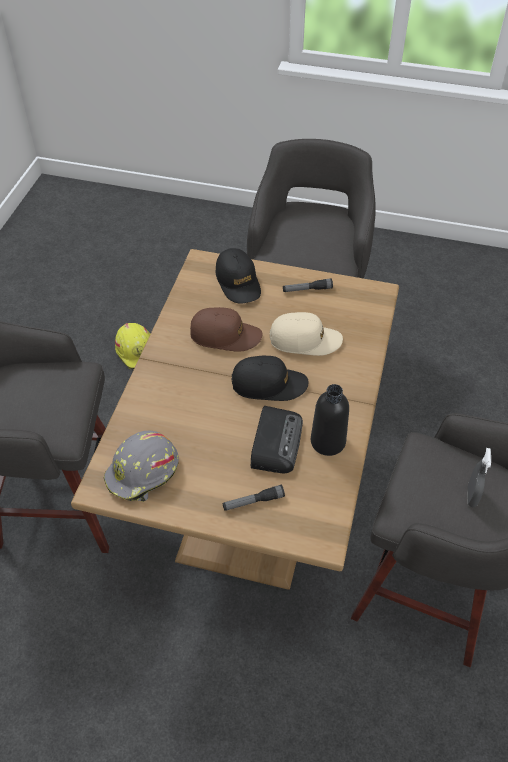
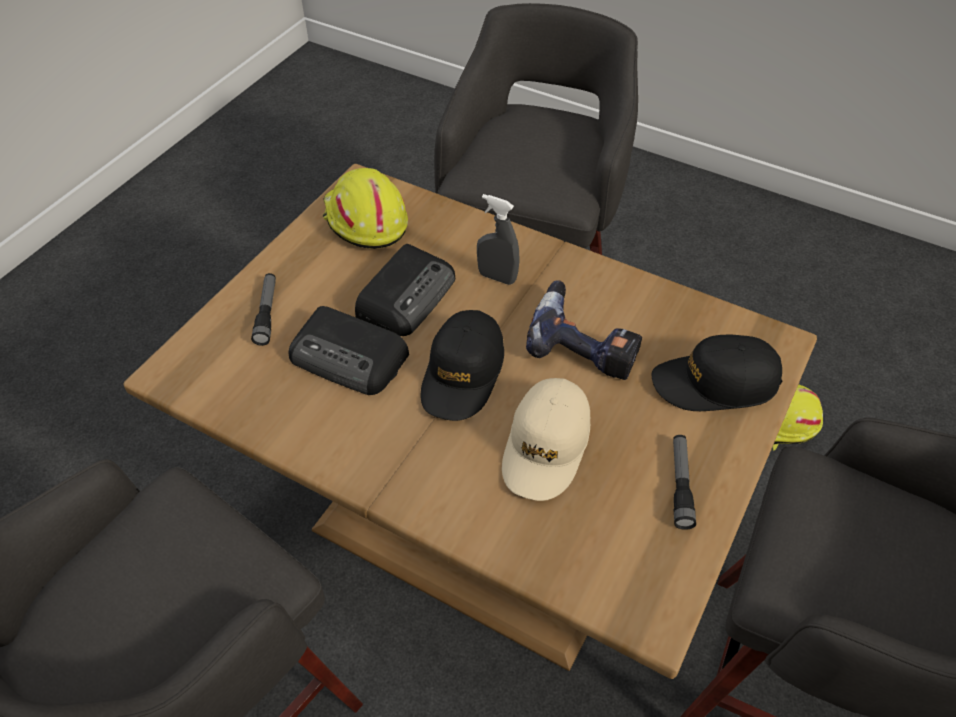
camera: 105 degrees right, 0 degrees up
(143, 473) = (364, 221): grey hard hat -> yellow hard hat
(213, 427) = (407, 295): none -> radio
(225, 335) = (584, 341): brown cap -> power drill
(328, 442) = (321, 420): black bottle -> none
(471, 496) = (134, 609): grey spray bottle -> grey spray bottle (497, 277)

